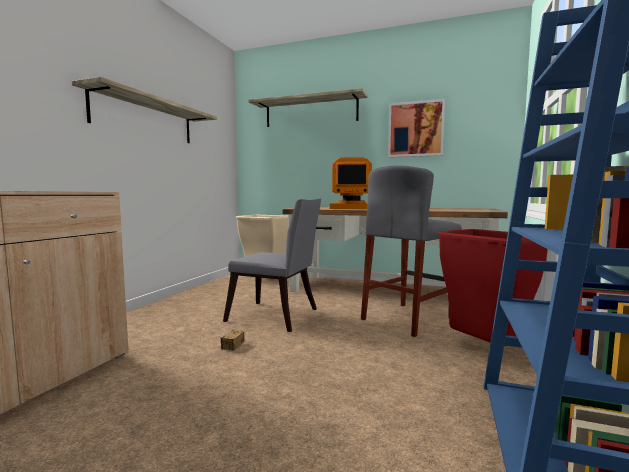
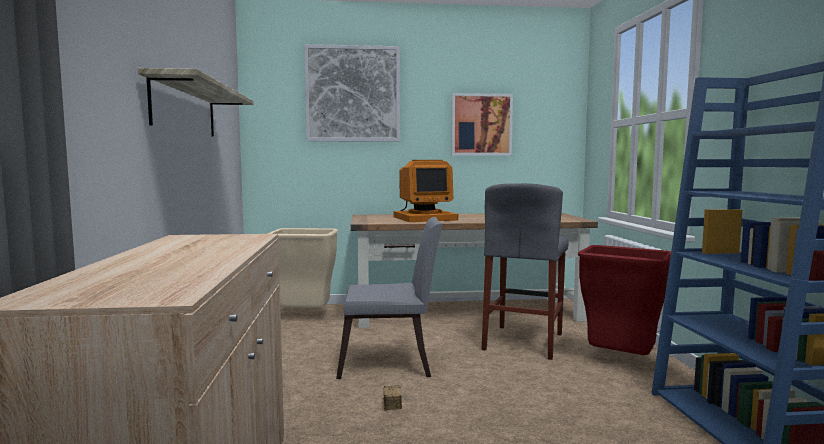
camera: 25 degrees left, 0 degrees up
(310, 112) = (353, 94): shelf -> picture

